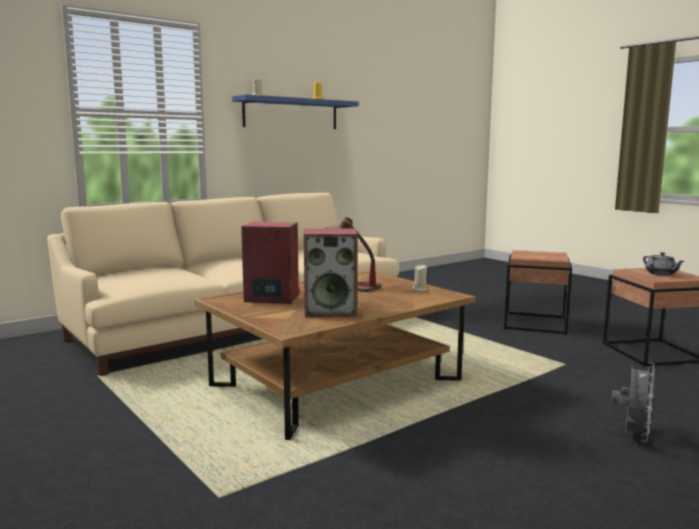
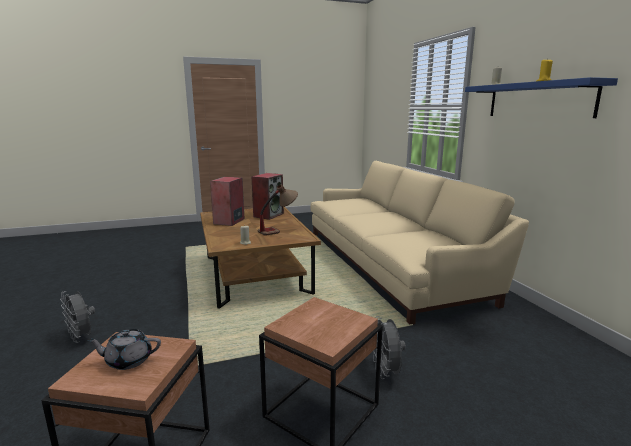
camera: 110 degrees right, 5 degrees up
(470, 314) = (386, 372): none -> grey fan

